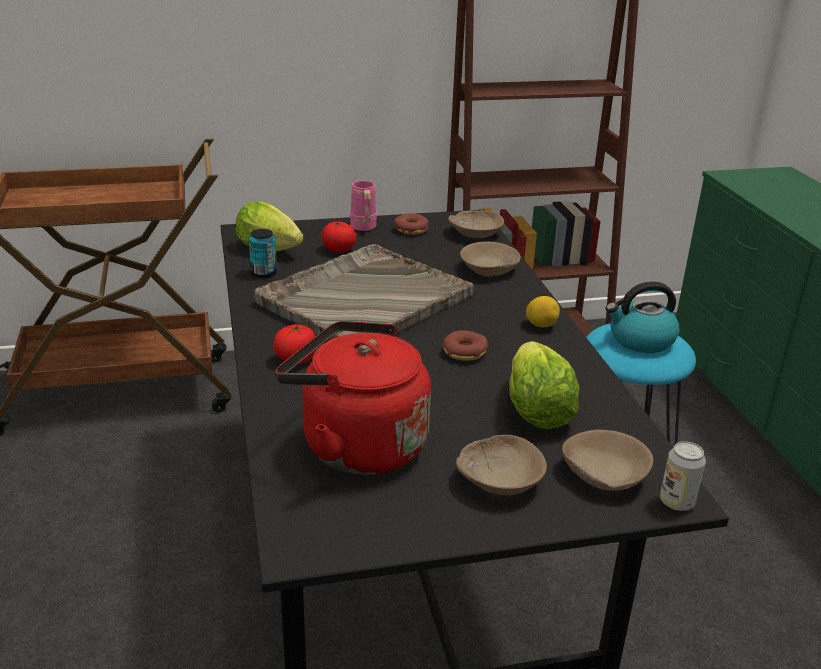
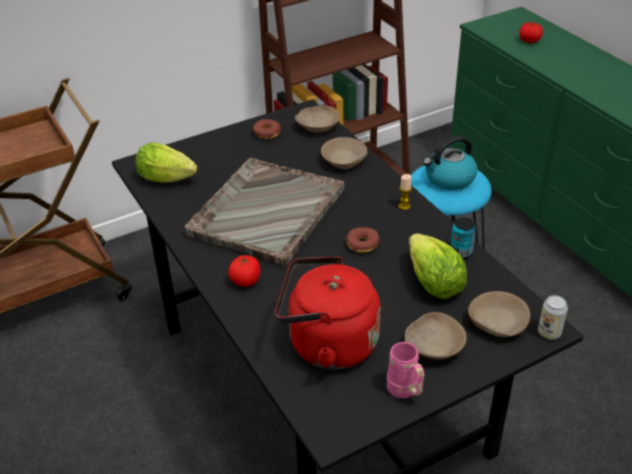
camera: 15 degrees left, 10 degrees up
(263, 273) = (176, 204): can -> can (460, 253)
(338, 249) = (221, 167): tomato -> tomato (529, 41)
(364, 228) = (229, 140): pink mug -> pink mug (405, 392)
(541, 325) = (404, 206): lemon -> candle

